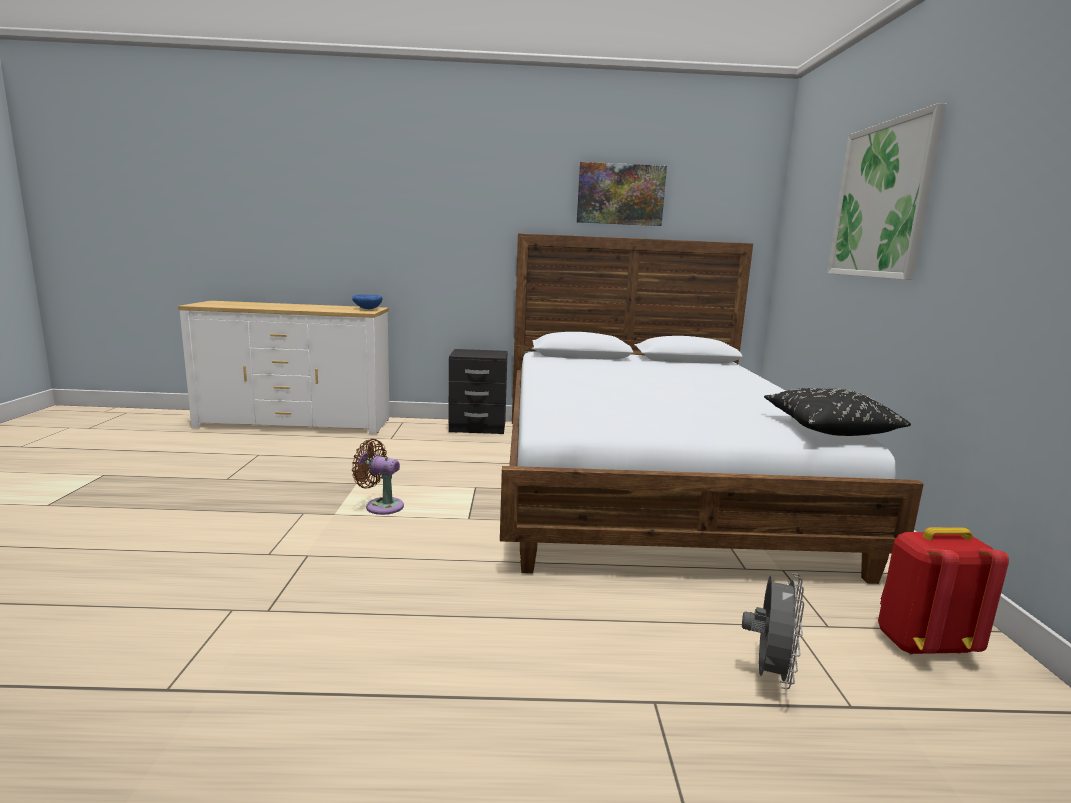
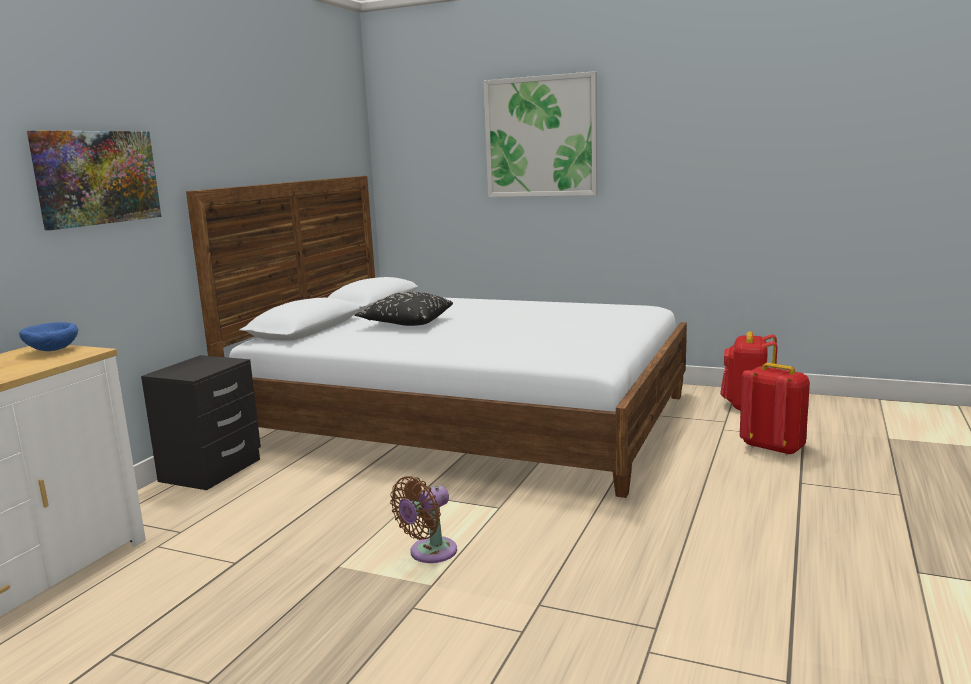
camera: 65 degrees left, 0 degrees up
(620, 194) = (266, 131): picture -> picture (97, 177)
(768, 673) = (773, 448): grey fan -> red backpack
(828, 428) = (631, 308): black pillow -> black pillow (406, 323)

